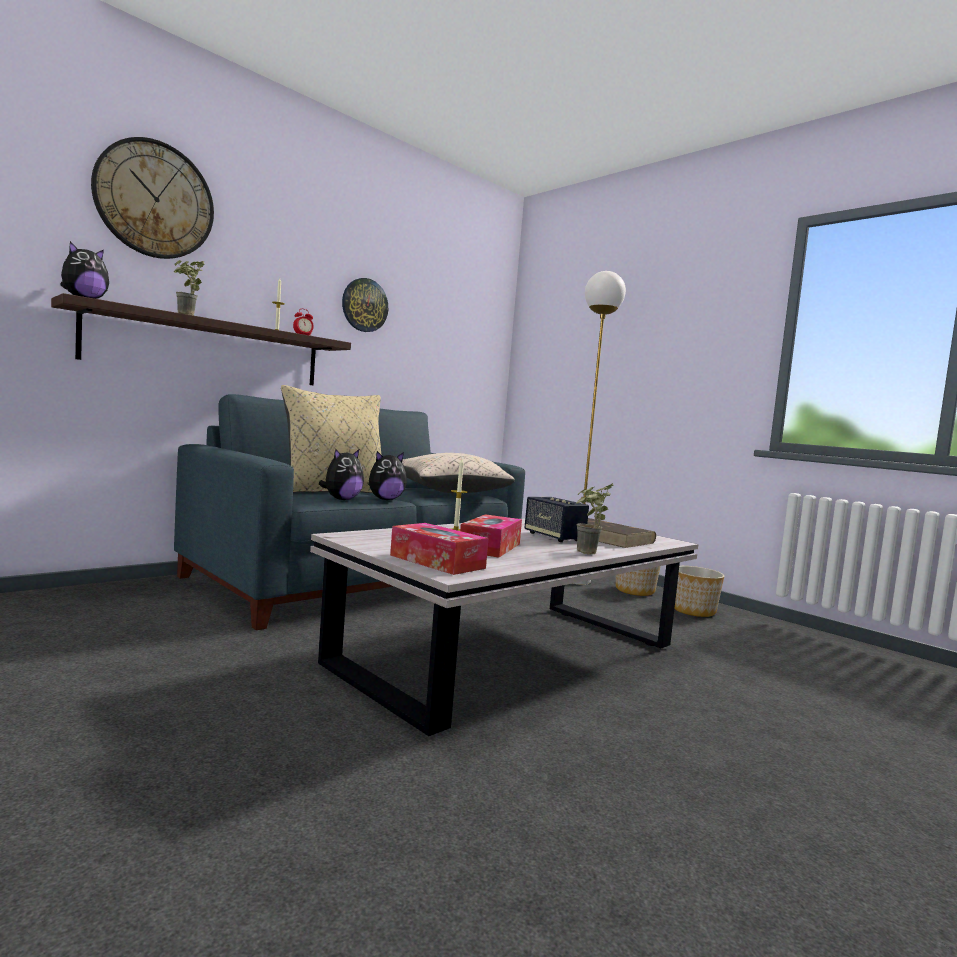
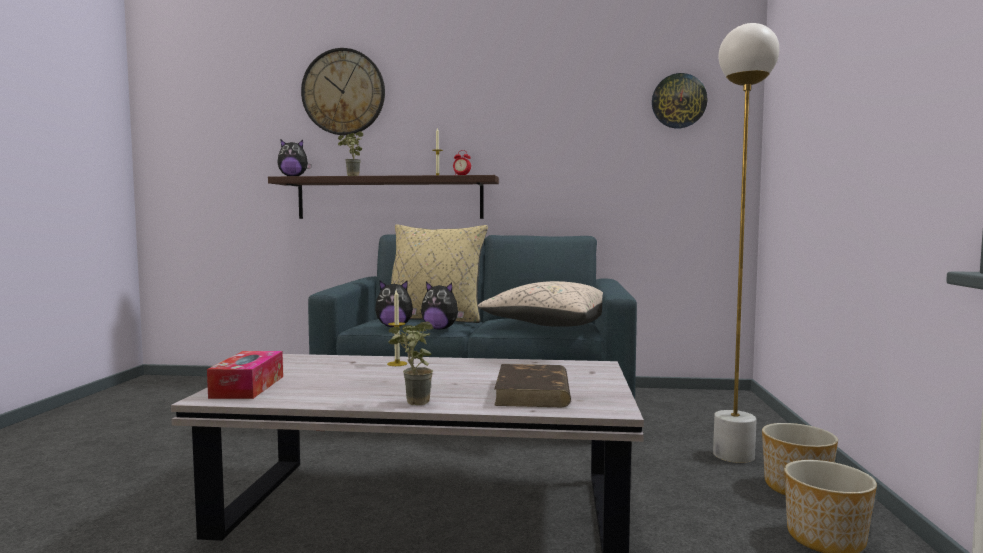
camera: 50 degrees right, 0 degrees up
(364, 305) = (535, 133): wall clock -> wall clock (678, 101)
(490, 547) = (349, 382): tissue box -> none
(554, 537) = (467, 382): speaker -> none

